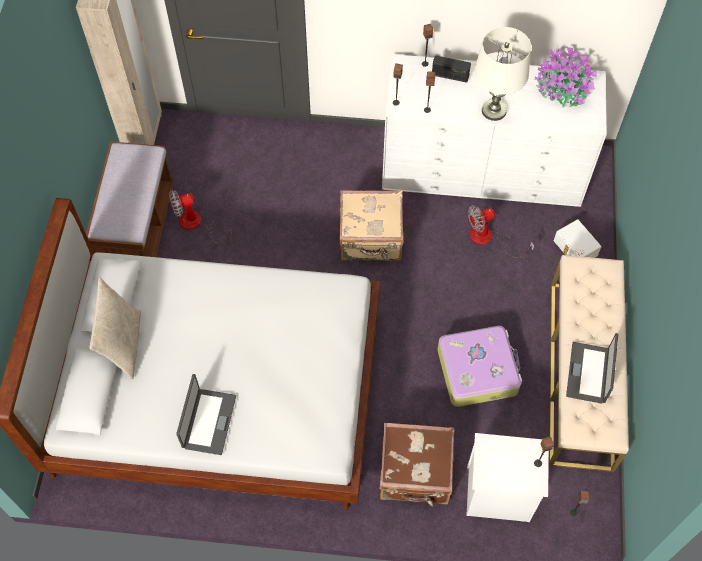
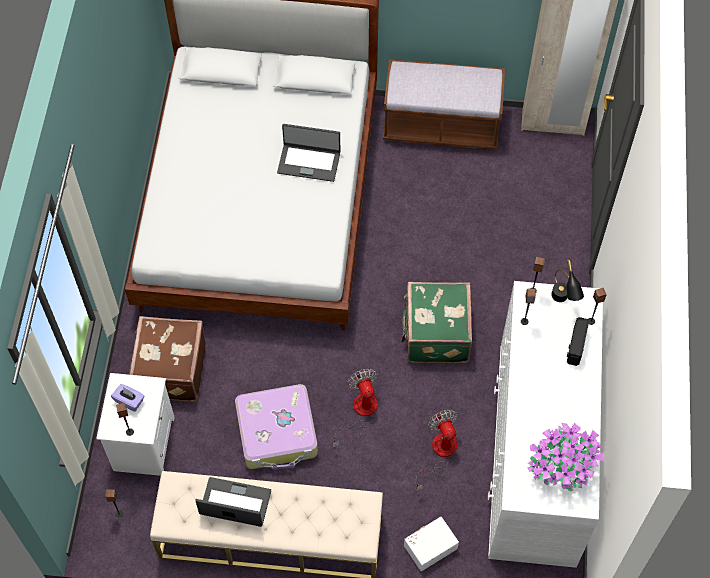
camera: 90 degrees right, 0 degrees up
(123, 344) = (268, 90): beige pillow -> none
(197, 224) = (448, 175): fan -> fan (360, 412)
(208, 421) = (188, 158): laptop -> laptop (309, 162)
(371, 239) = (435, 334): beige suitcase -> green suitcase
(406, 82) = (562, 302): none -> black table lamp
(494, 110) = (528, 389): white table lamp -> none
(503, 466) = (129, 401): none -> purple tissue box

